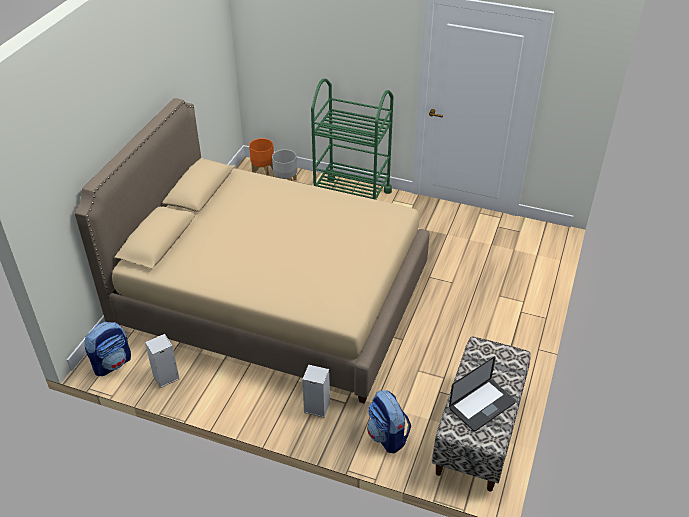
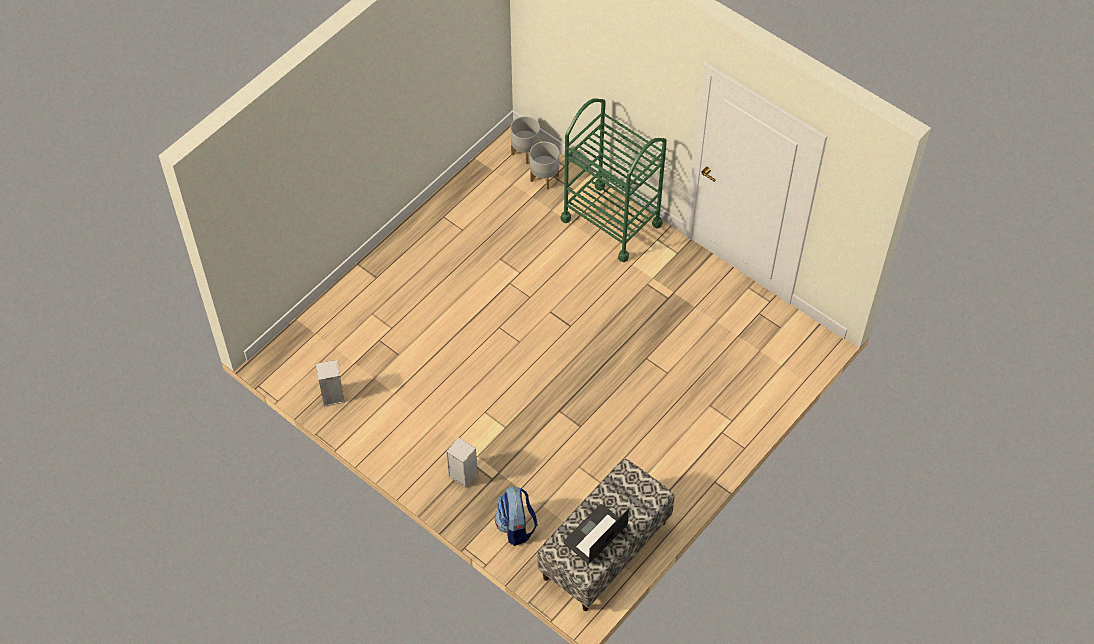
camera: 20 degrees right, 15 degrees up
(112, 363) = (287, 364): backpack -> none
(263, 171) = (525, 152): orange planter -> grey planter
(273, 299) = (469, 336): beige bed -> none
(482, 405) = (595, 534): laptop -> laptop turned 150 degrees clockwise

